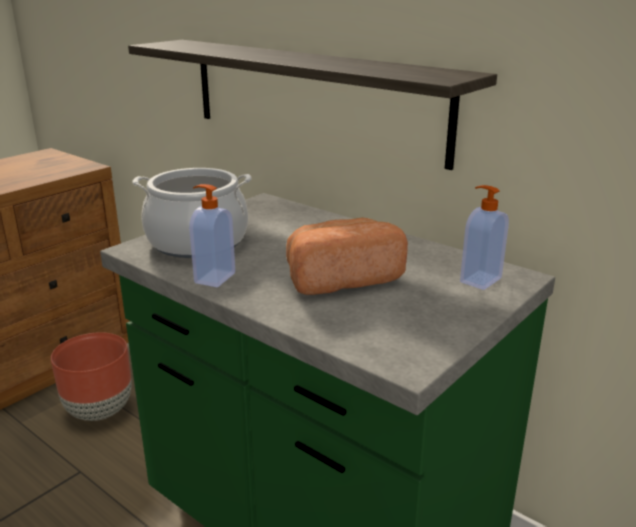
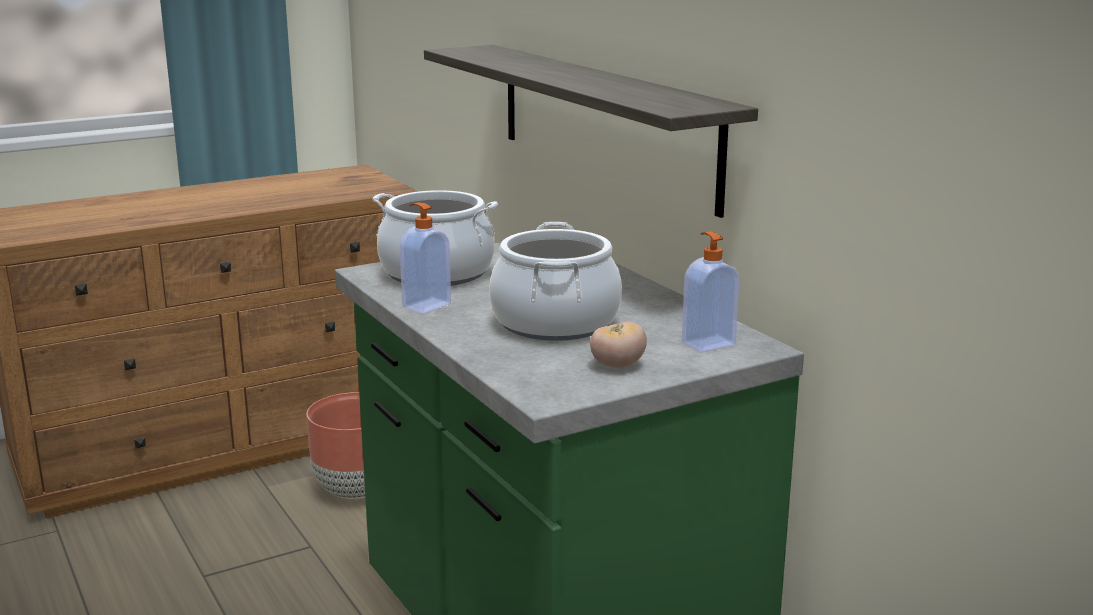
camera: 20 degrees right, 5 degrees down
(341, 278) = (556, 322): bread -> cooking pot
(433, 315) = (617, 365): none -> tomato

